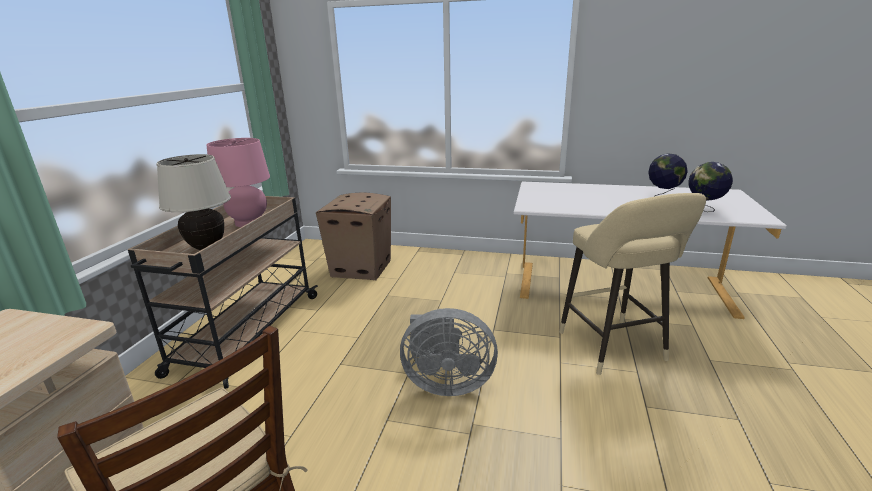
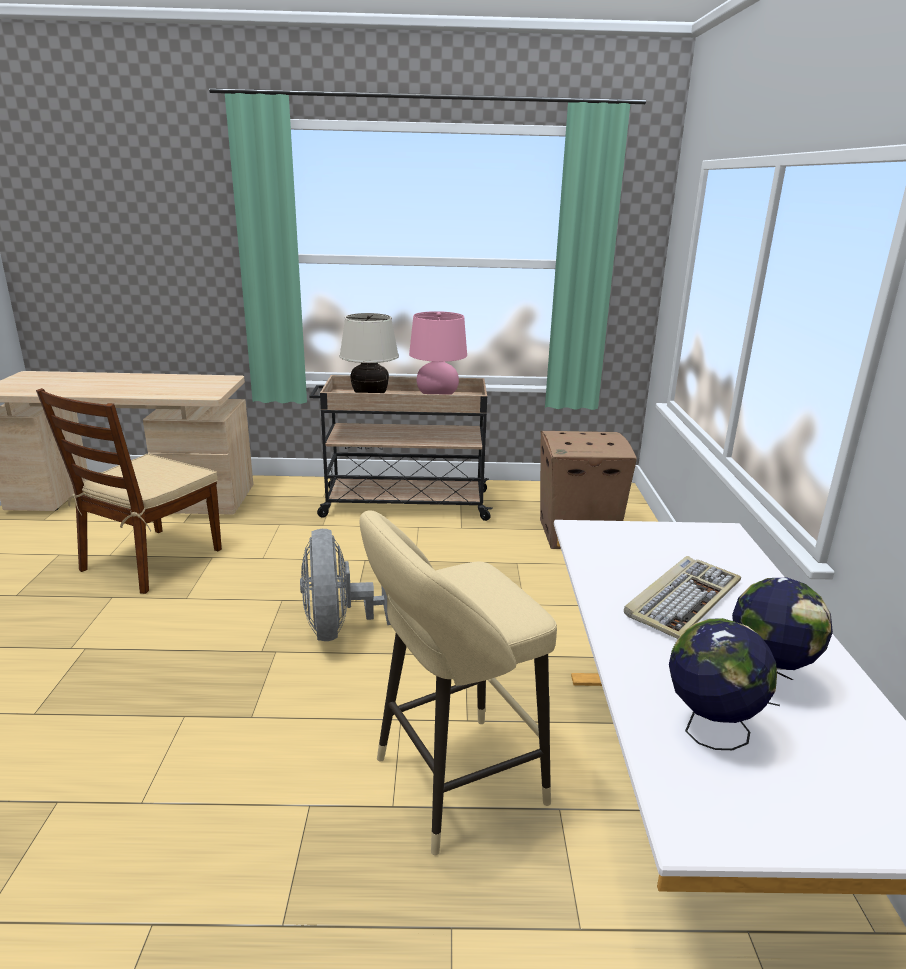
camera: 75 degrees right, 0 degrees up
(603, 199) = (682, 599): none -> keyboard

